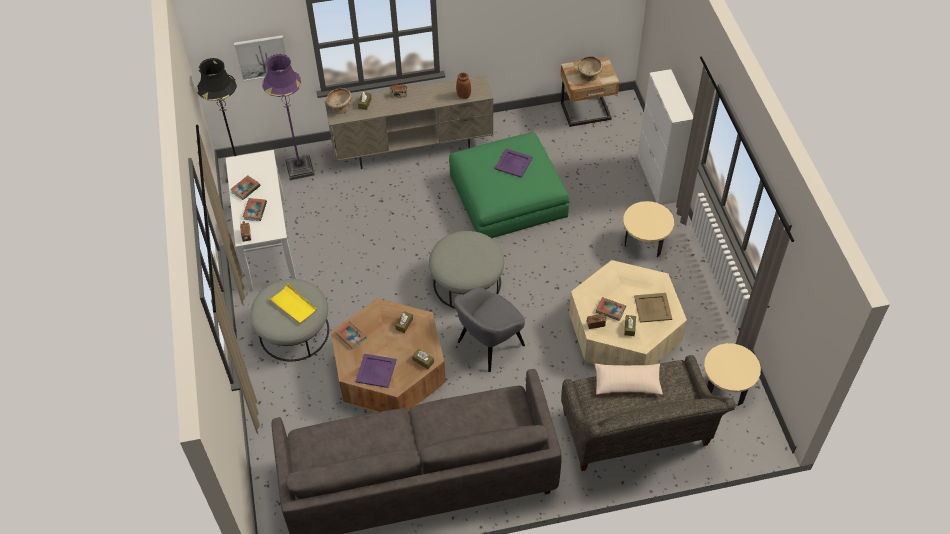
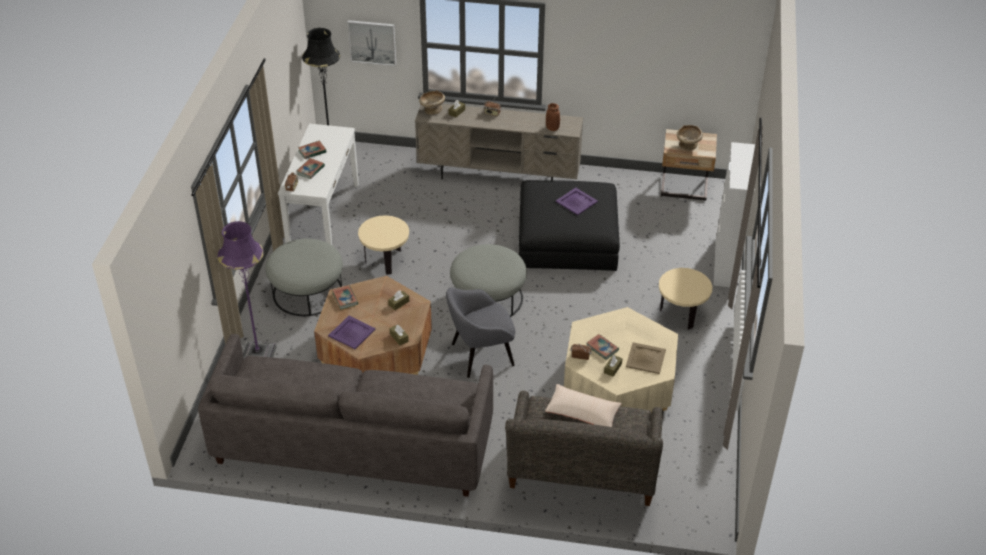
camera: 20 degrees right, 10 degrees down
(293, 305) = (308, 260): yellow tray -> none
(300, 168) = (386, 164): purple floor lamp -> purple floor lamp (258, 356)
(507, 196) = (567, 238): green ottoman -> black ottoman
(725, 388) = (695, 462): beige side table -> beige side table (385, 260)

